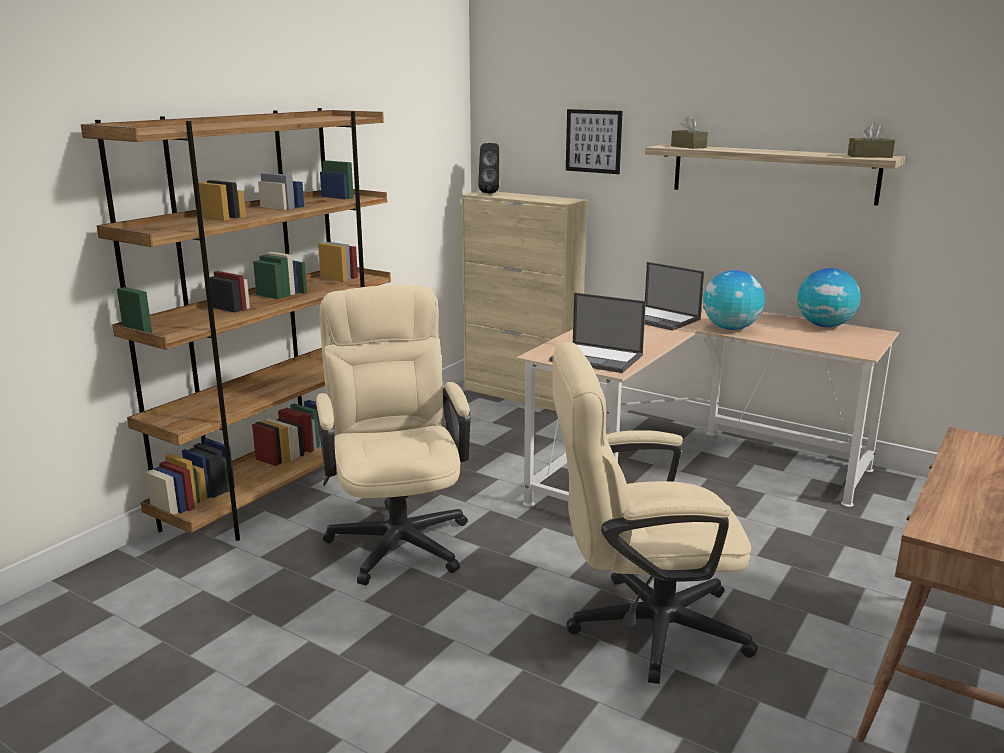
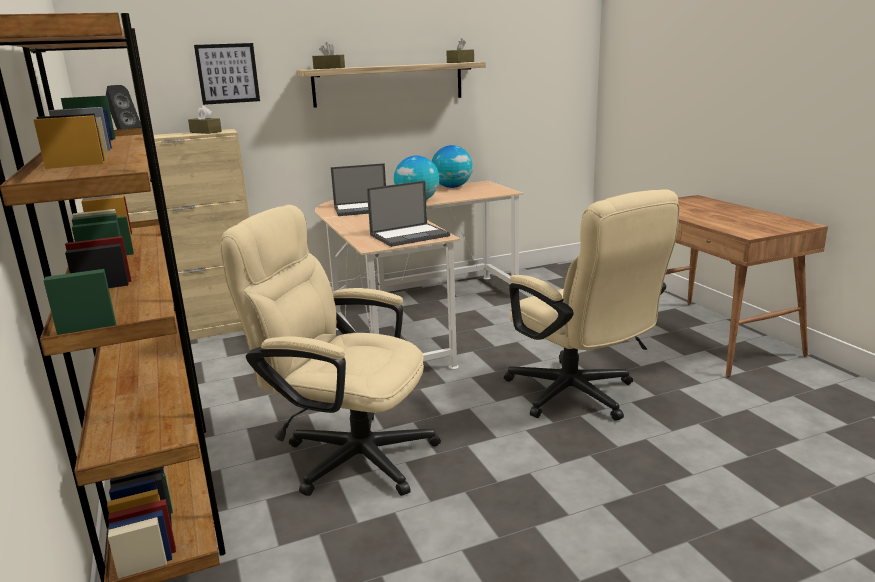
camera: 55 degrees left, 0 degrees up
(551, 199) = (205, 132): none -> brown tissue box
(640, 627) = (579, 397): beige office chair -> beige office chair turned 60 degrees counterclockwise

